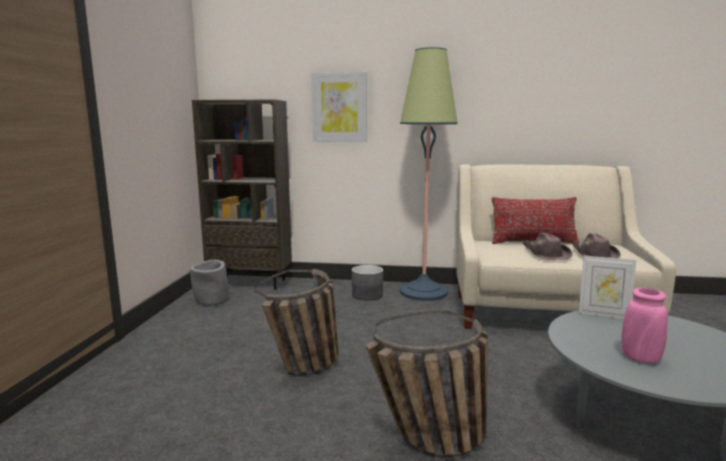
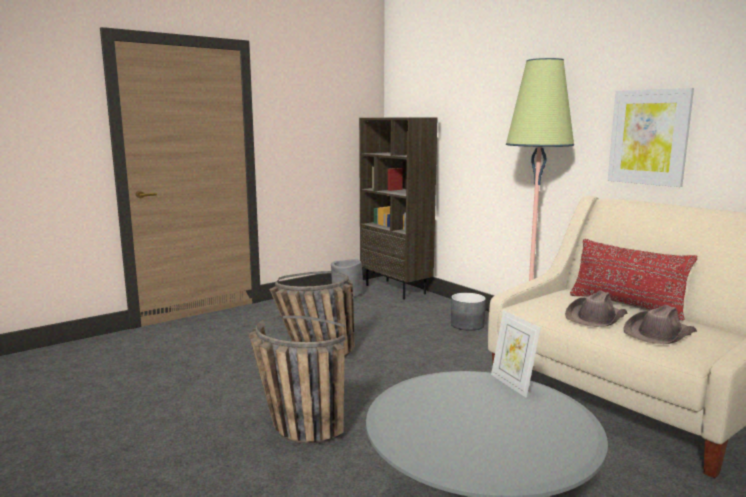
camera: 45 degrees right, 0 degrees up
(339, 107) = (481, 124): picture -> picture (649, 137)
(640, 358) = (429, 417): pink vase -> none

